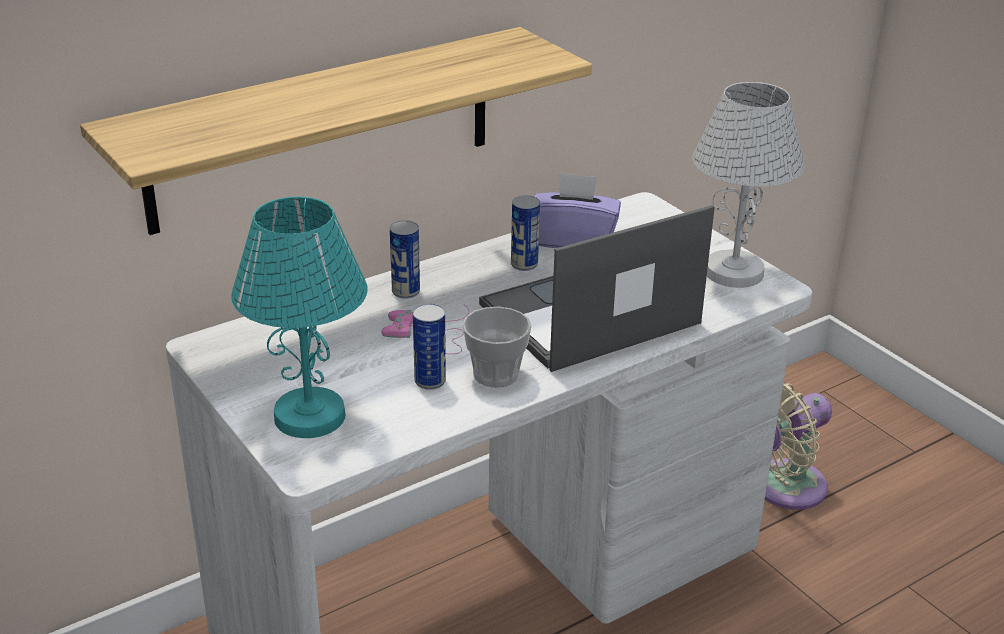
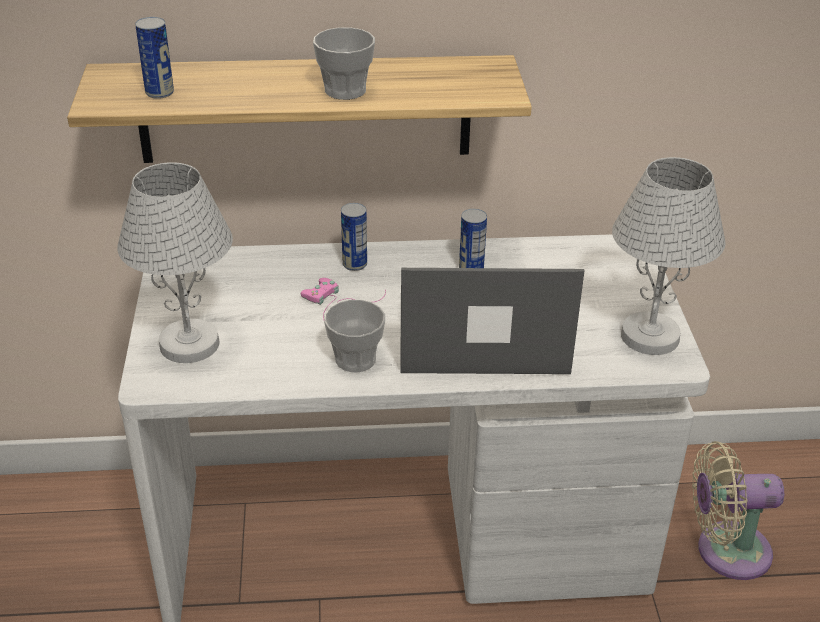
camera: 30 degrees right, 5 degrees up
(308, 416) = (189, 343): turquoise table lamp -> white table lamp
(403, 87) = (345, 90): none -> cup
(430, 381) = (300, 347): can -> can (159, 92)
(573, 239) = (535, 260): purple tissue box -> none

